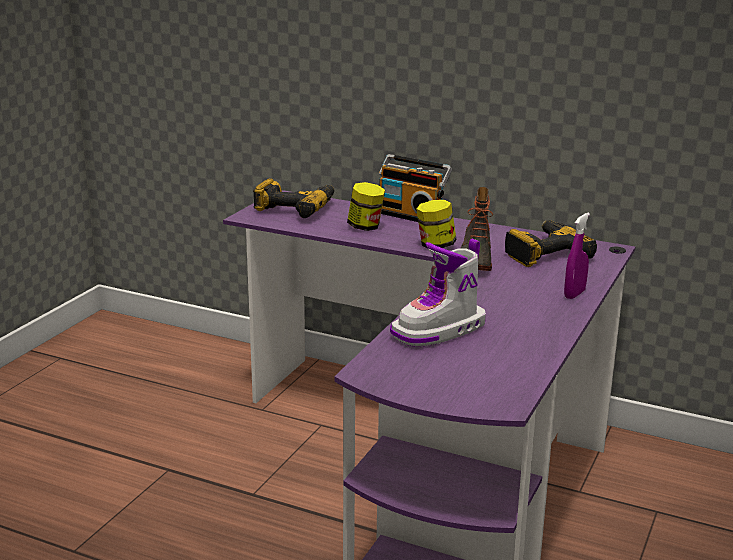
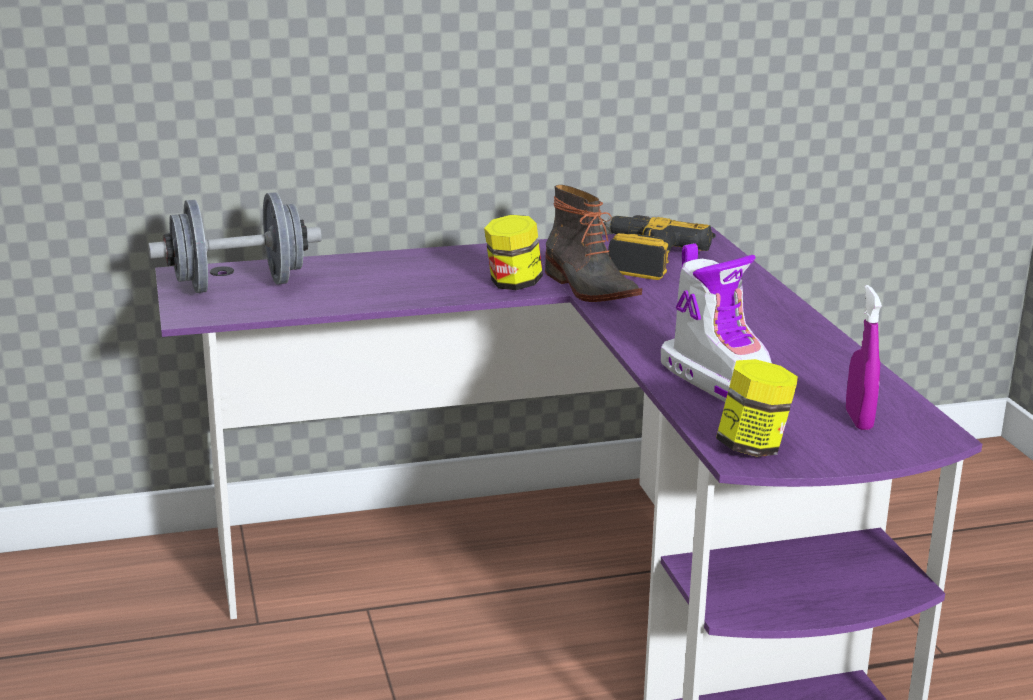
camera: 40 degrees left, 0 degrees up
(295, 208) = (239, 285): power drill -> grey dumbbell
(365, 227) = (383, 285): jar -> jar (753, 447)
(412, 215) = (410, 255): radio -> none
(440, 331) = (720, 380): boot -> boot turned 45 degrees counterclockwise
(574, 294) = (761, 295): purple spray bottle -> purple spray bottle (858, 420)

